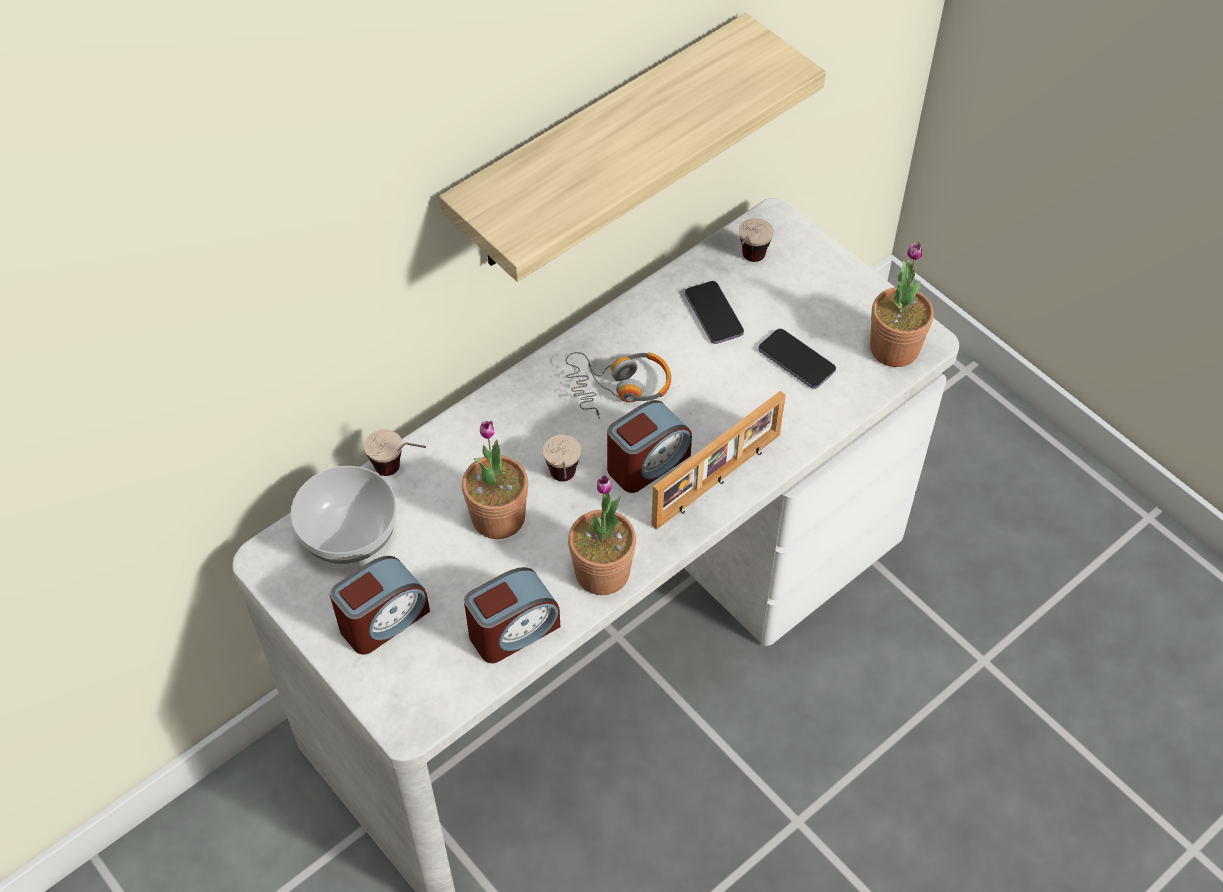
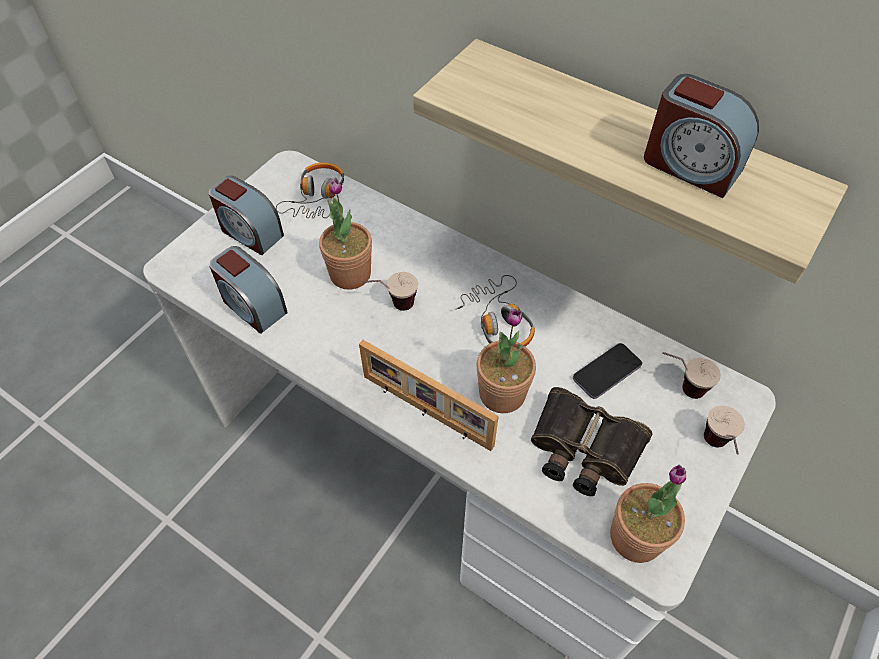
camera: 75 degrees right, 0 degrees up
(349, 533) = (317, 198): bowl -> headphones
(401, 471) = (376, 211): cup -> cup (716, 450)
(602, 572) = (315, 349): potted plant -> potted plant (502, 393)
(647, 463) = (429, 356): alarm clock -> alarm clock (690, 166)
(796, 360) = (582, 449): phone -> binoculars

